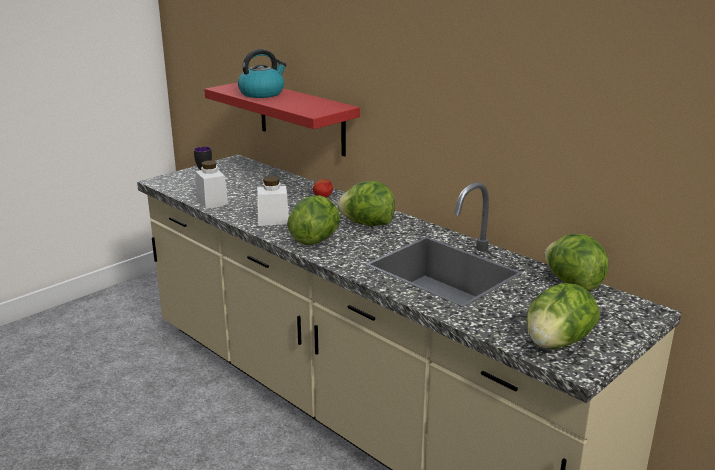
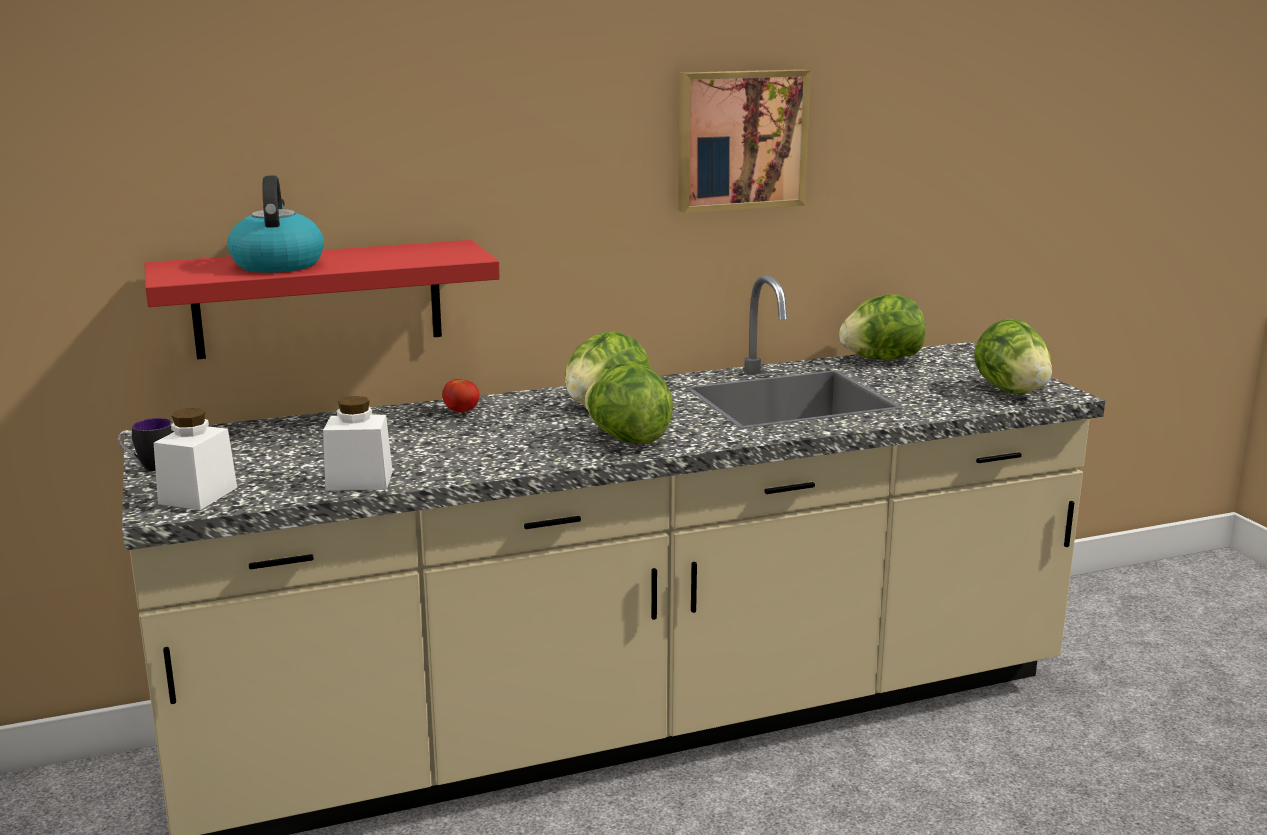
camera: 65 degrees left, 5 degrees down
(273, 220) = (512, 452): white jar -> white jar (198, 495)
(506, 83) = (740, 139): none -> picture

